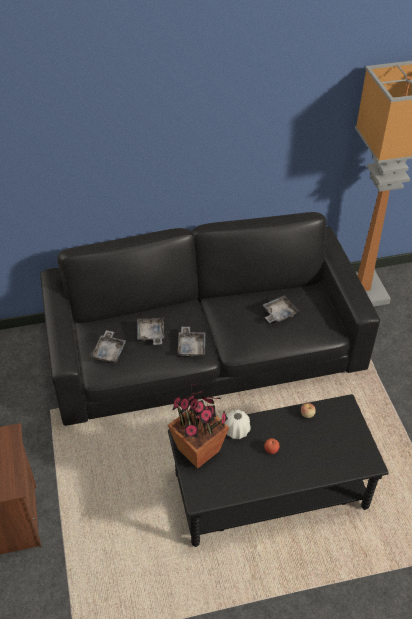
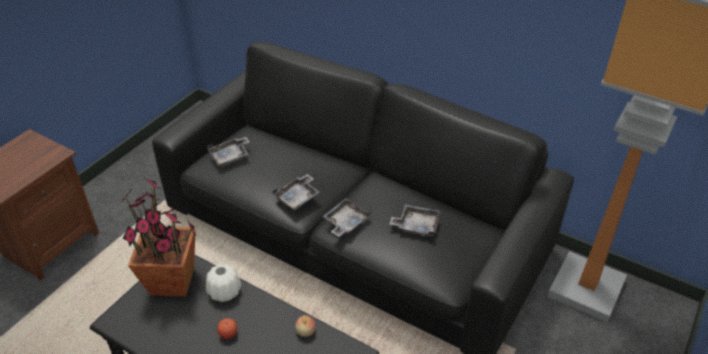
camera: 45 degrees right, 5 degrees down
(151, 334) = (279, 165): grey tray -> grey tray (345, 222)

